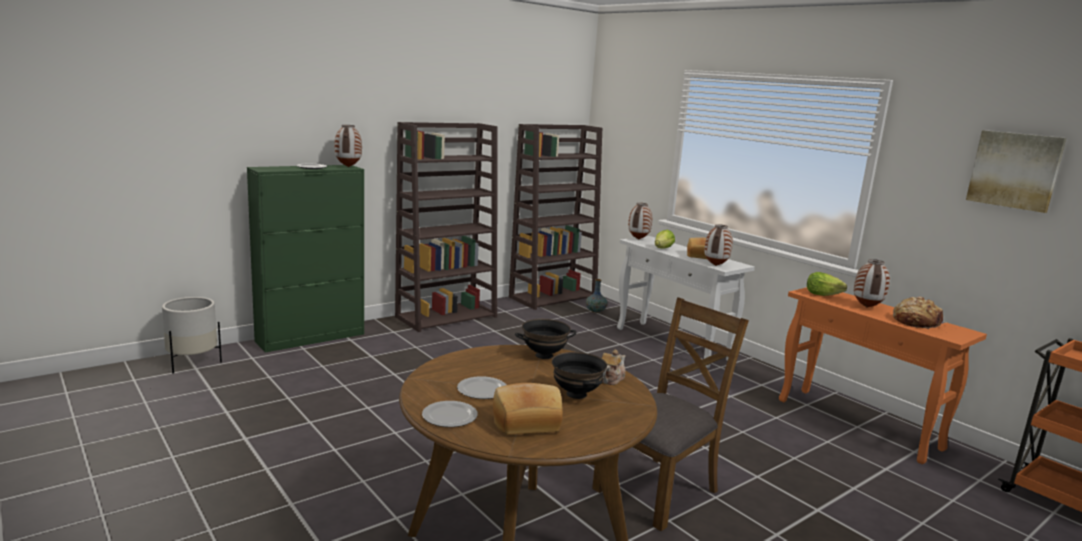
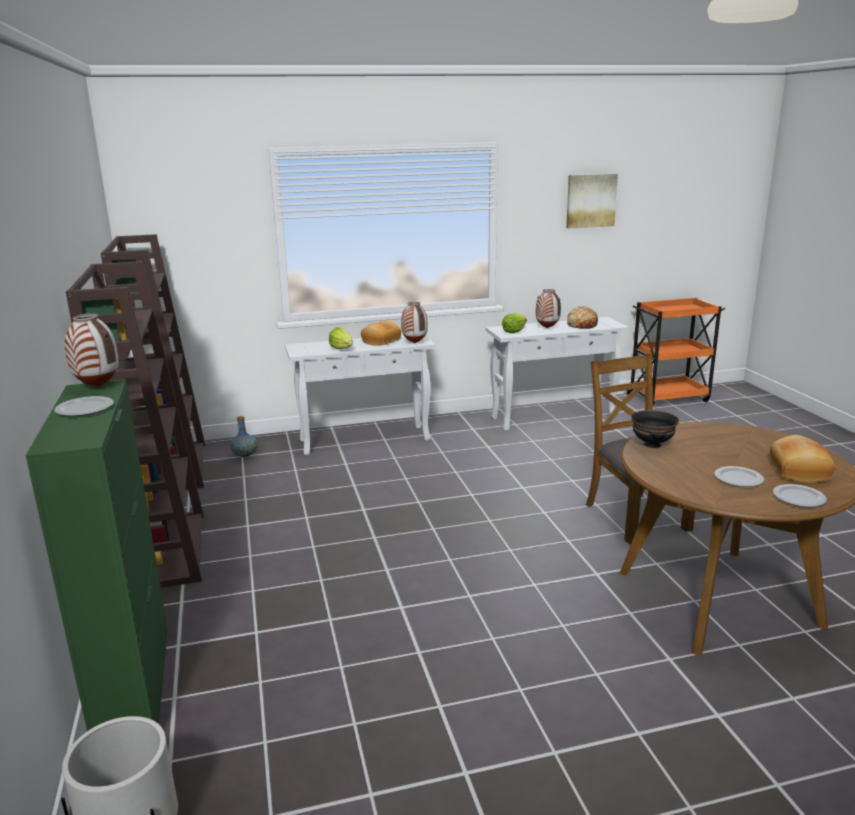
camera: 65 degrees left, 5 degrees up
(577, 394) = (738, 446): black bowl -> none
(611, 379) = (703, 430): teapot -> none
(638, 239) = (296, 350): vase -> none
(859, 424) = (553, 417): orange console table -> white console table

